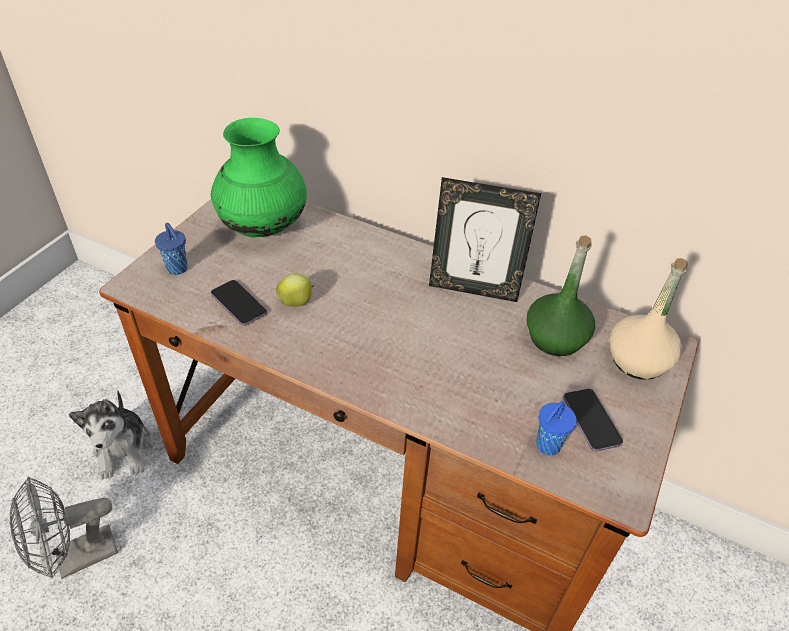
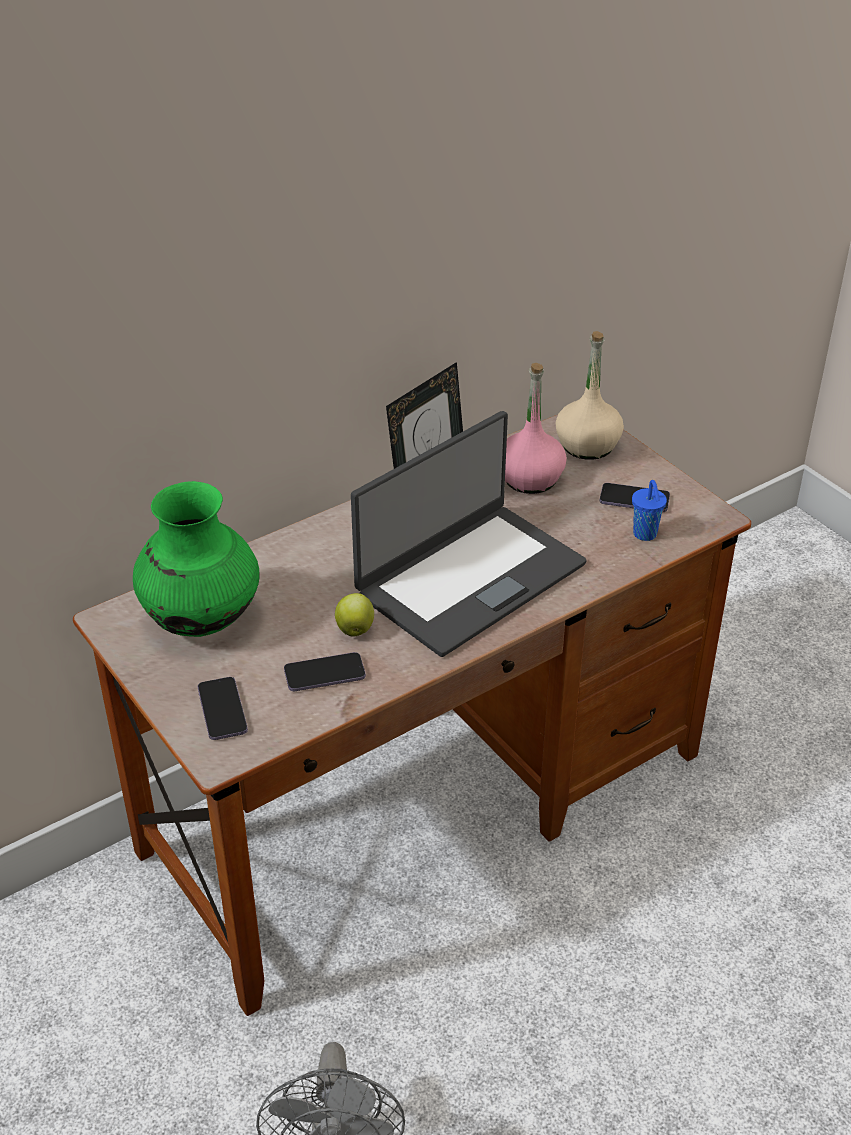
camera: 60 degrees left, 5 degrees down
(124, 449) = (188, 1069): plush toy -> none
(178, 269) = (222, 710): blue cup -> phone
(397, 344) = (469, 578): none -> laptop
(555, 338) = (530, 478): green bottle -> pink bottle

